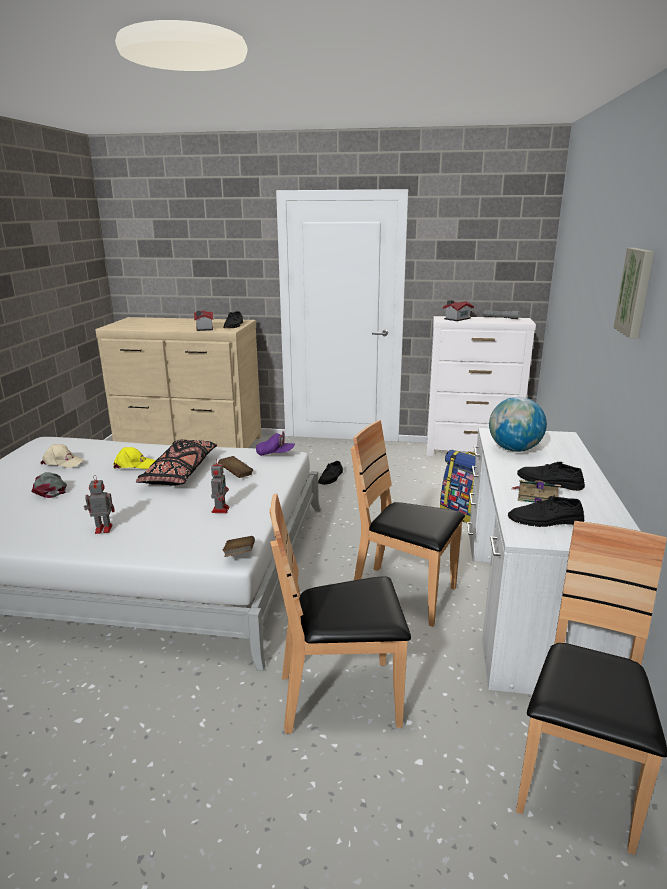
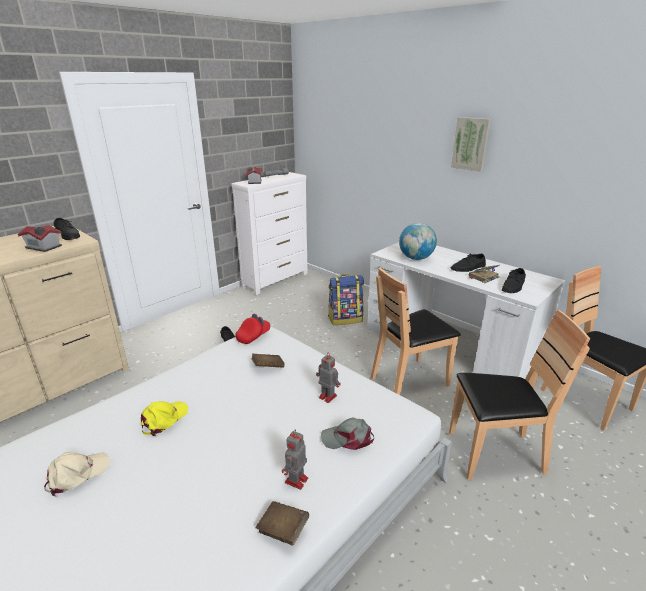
camera: 55 degrees left, 5 degrees up
(50, 489) = (142, 505): grey cap -> grey cap (348, 438)
(180, 472) = (223, 396): black pillow -> none
(239, 555) = (414, 411): brown book -> brown book (283, 530)
(275, 454) = (253, 336): purple cap -> red cap
(340, 697) = (494, 453): brown chair -> brown chair turned 120 degrees counterclockwise

